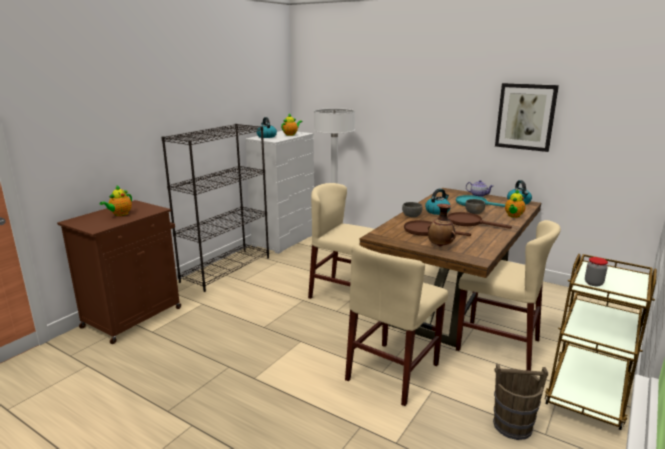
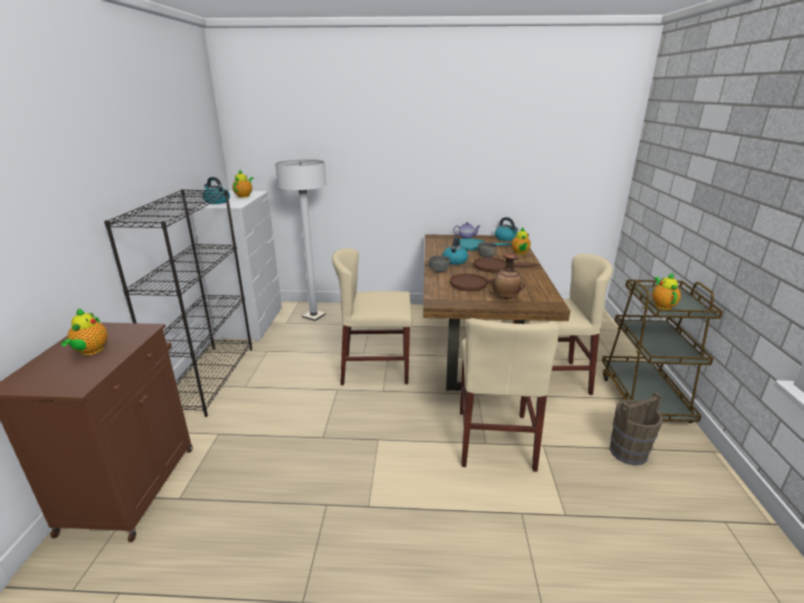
camera: 30 degrees left, 5 degrees up
(525, 117) = (504, 155): picture -> none
(593, 283) = (662, 305): jar -> teapot

